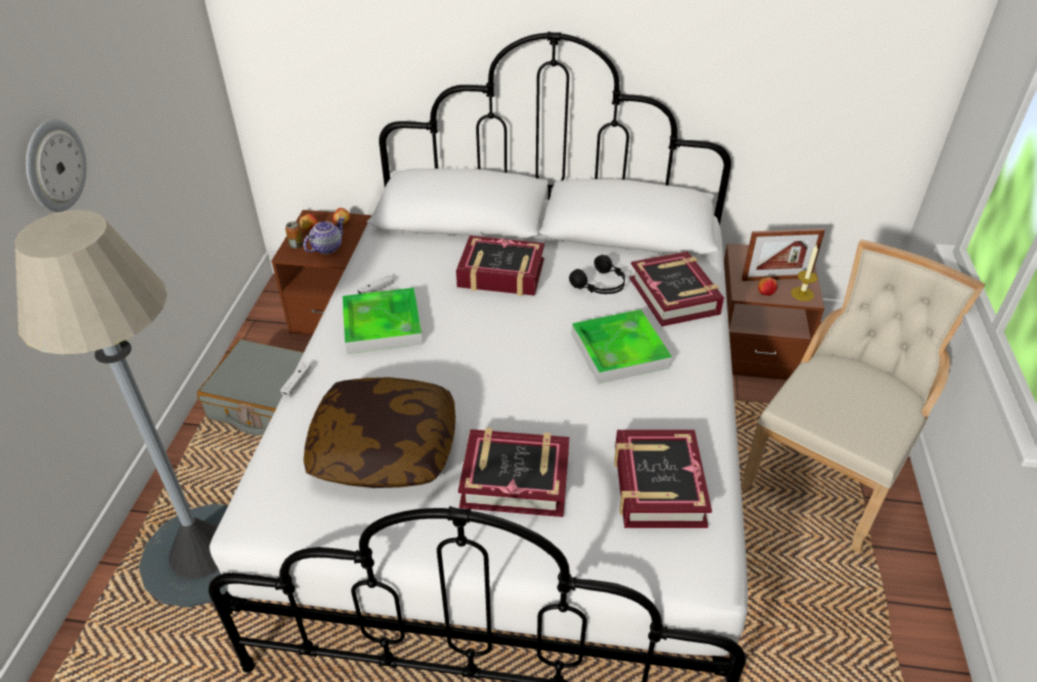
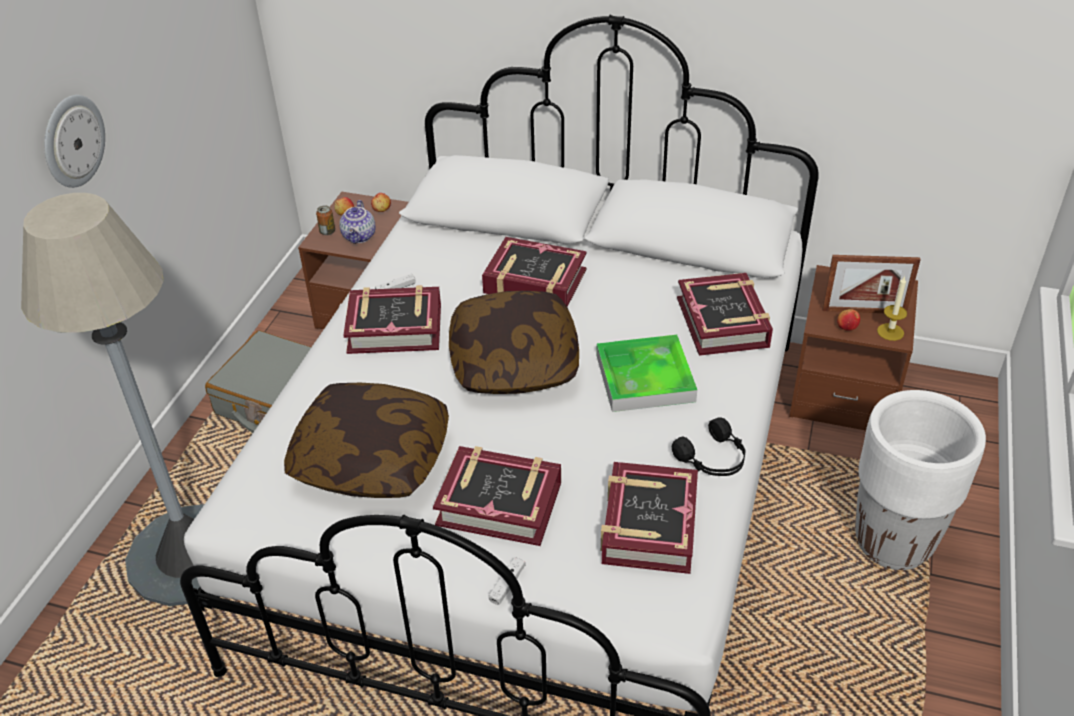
camera: 10 degrees right, 0 degrees up
(297, 383) = (295, 382): white game controller -> white game controller (507, 584)
(327, 247) = (360, 237): teapot -> teapot turned 135 degrees clockwise
(382, 325) = (395, 328): tray -> book
(499, 346) = (514, 362): none -> pillow
(601, 285) = (643, 303): black headphones -> black headphones (713, 459)
(827, 473) = (893, 543): beige chair -> white planter

